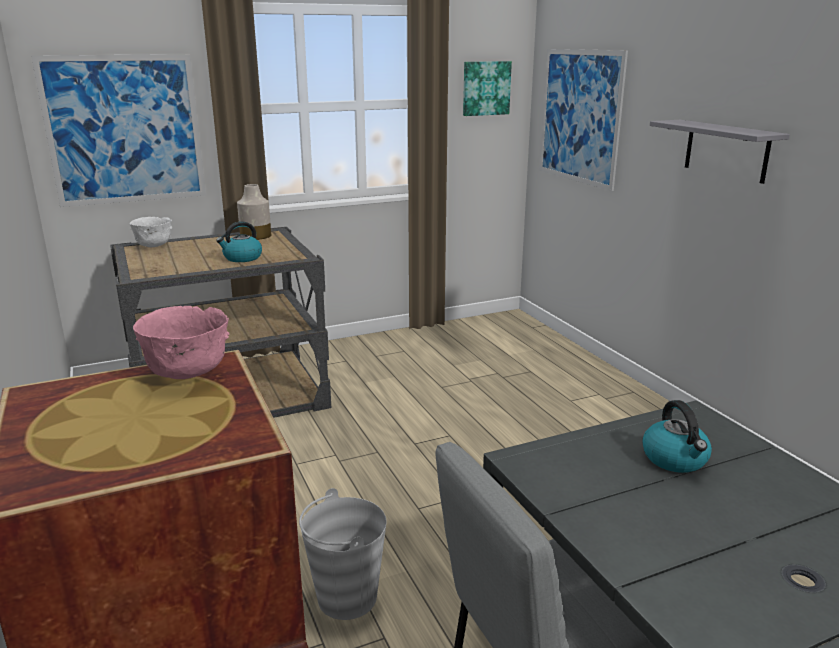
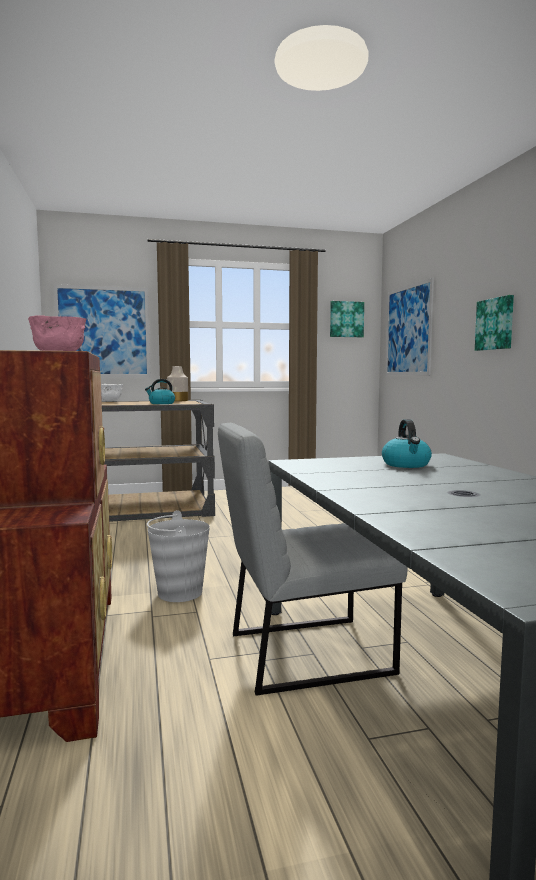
camera: 10 degrees right, 15 degrees down
(726, 150) = (495, 324): grey shelf -> picture

